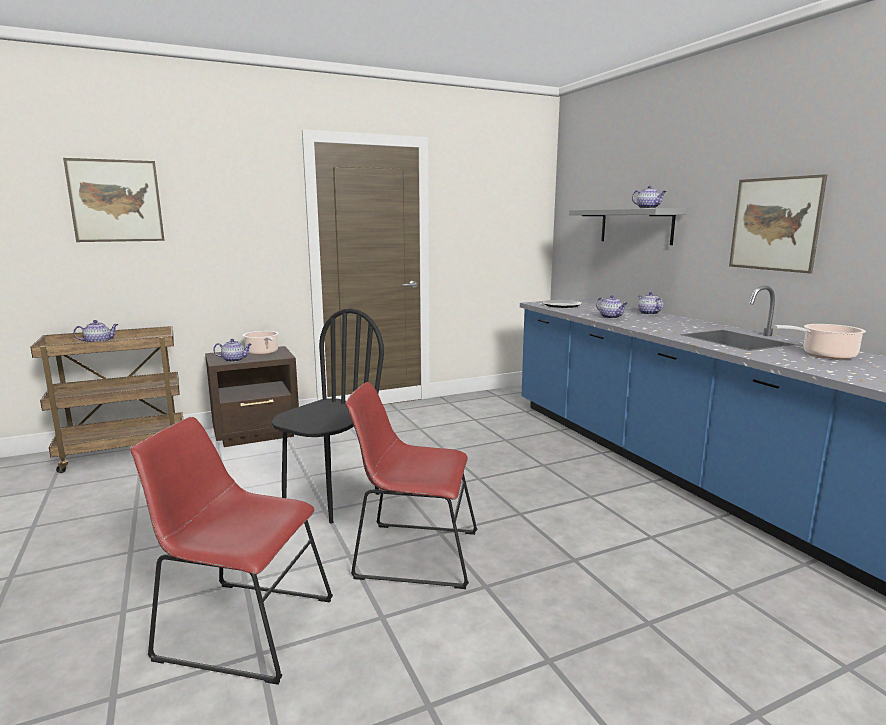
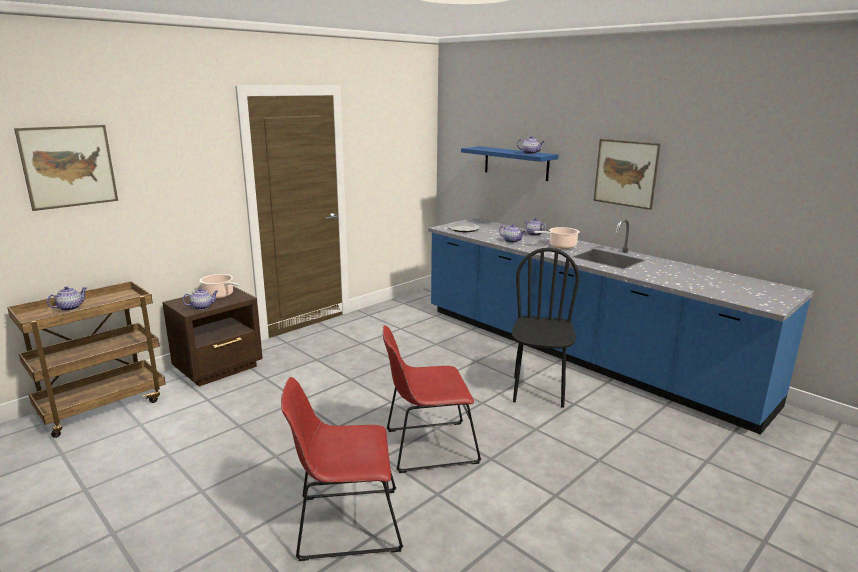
camera: 20 degrees left, 5 degrees up
(331, 499) = (334, 417): black chair -> black chair (538, 391)
(636, 226) = (516, 163): grey shelf -> blue shelf
(825, 355) = (668, 269): cooking pot -> cooking pot (561, 246)

